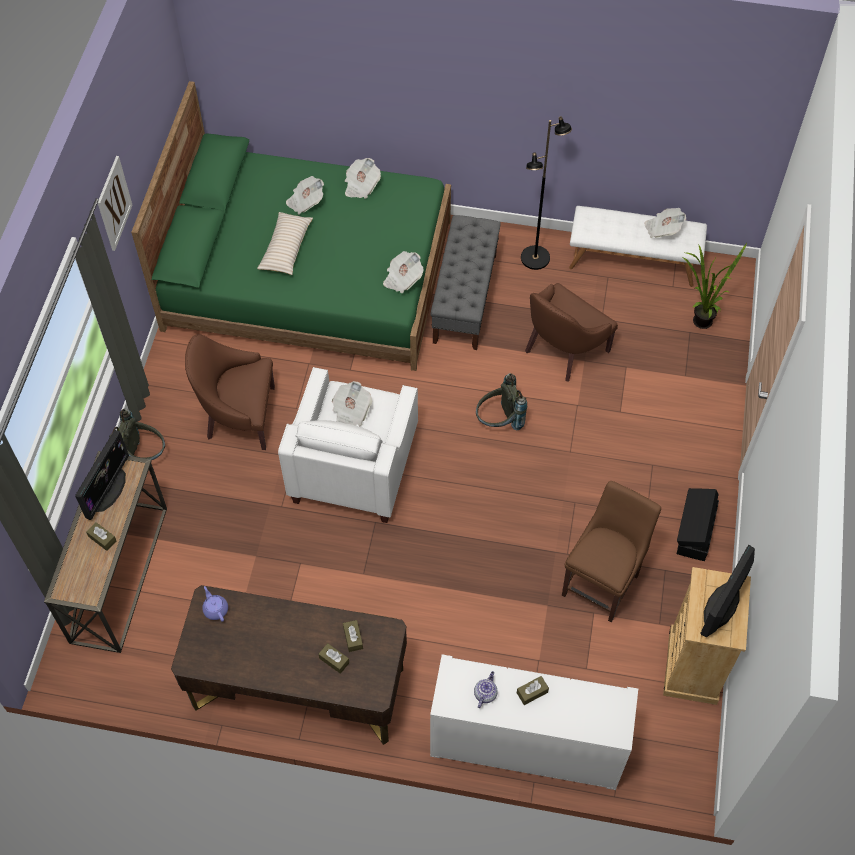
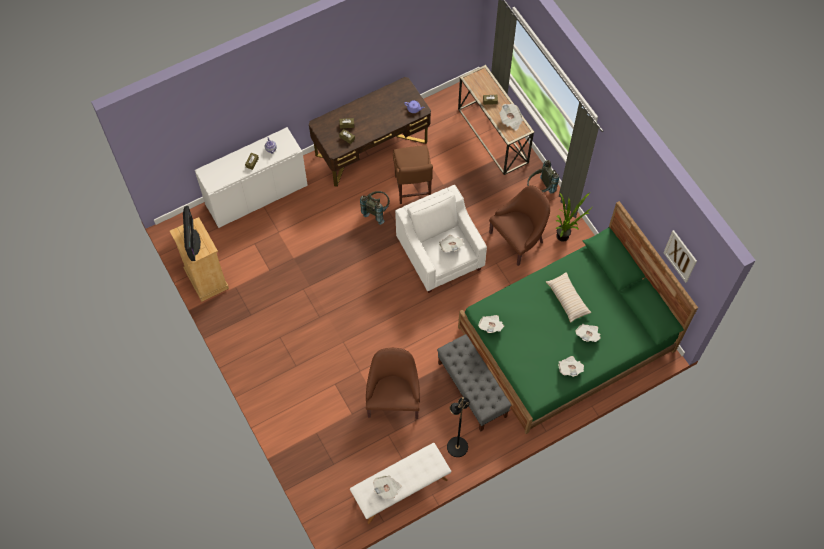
camera: 140 degrees right, 5 degrees up
(108, 489) = (511, 120): monitor -> newspaper
(114, 203) = (622, 176): picture -> picture (680, 256)
(499, 421) = (391, 331): grey backpack -> grey backpack (376, 211)
(602, 582) = (276, 287): brown chair -> brown chair (412, 190)
(694, 531) = (249, 345): black storage box -> none
(698, 319) = (335, 476): potted plant -> potted plant (565, 236)

